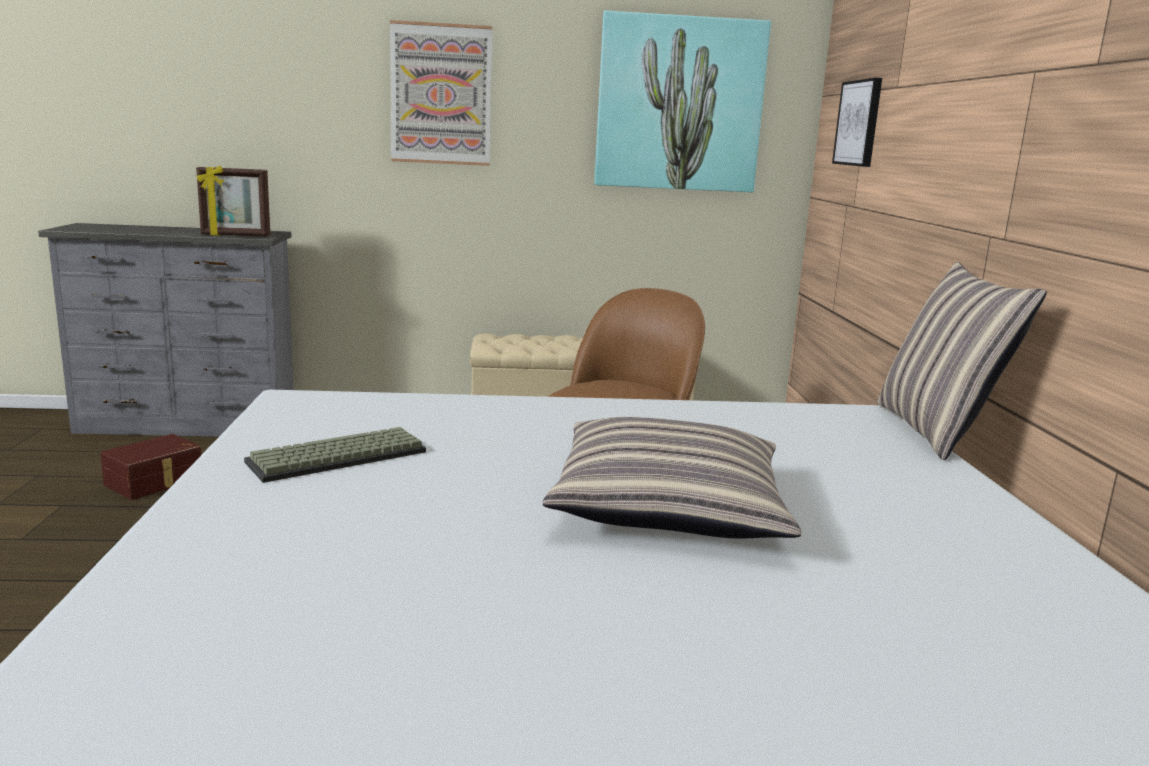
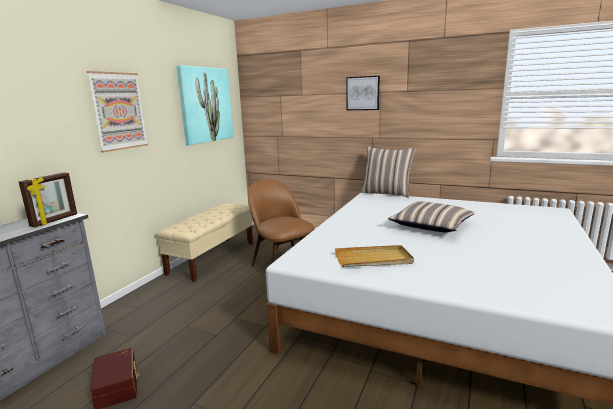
camera: 60 degrees left, 0 degrees up
(337, 458) = (373, 259): keyboard -> beige tray
(859, 123) = (279, 107): picture -> picture (363, 93)

